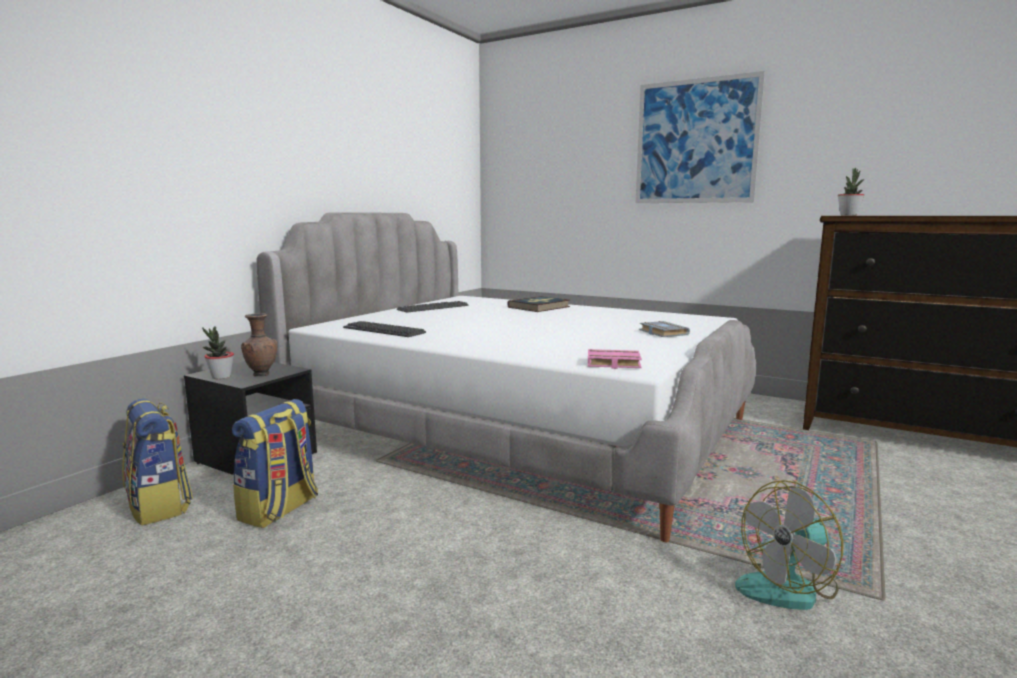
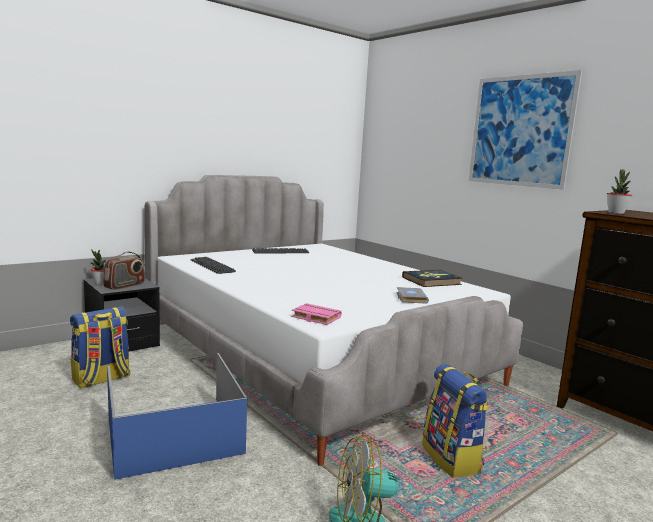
camera: 20 degrees right, 0 degrees up
(160, 506) = (43, 361): backpack -> backpack (452, 459)
(261, 374) = (124, 286): brown vase -> radio
(461, 551) = (175, 434): none -> blue storage box
(539, 307) = (360, 261): book -> book (431, 281)

